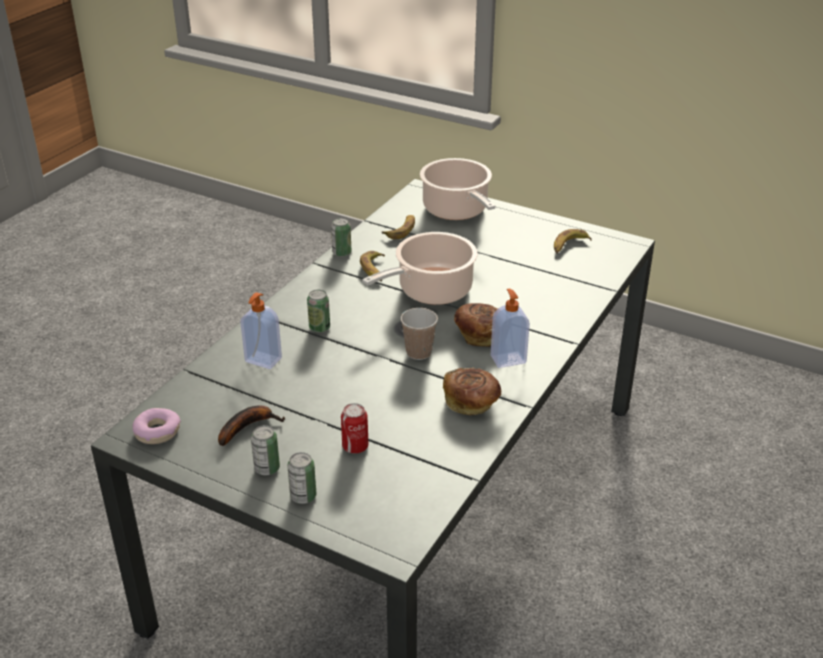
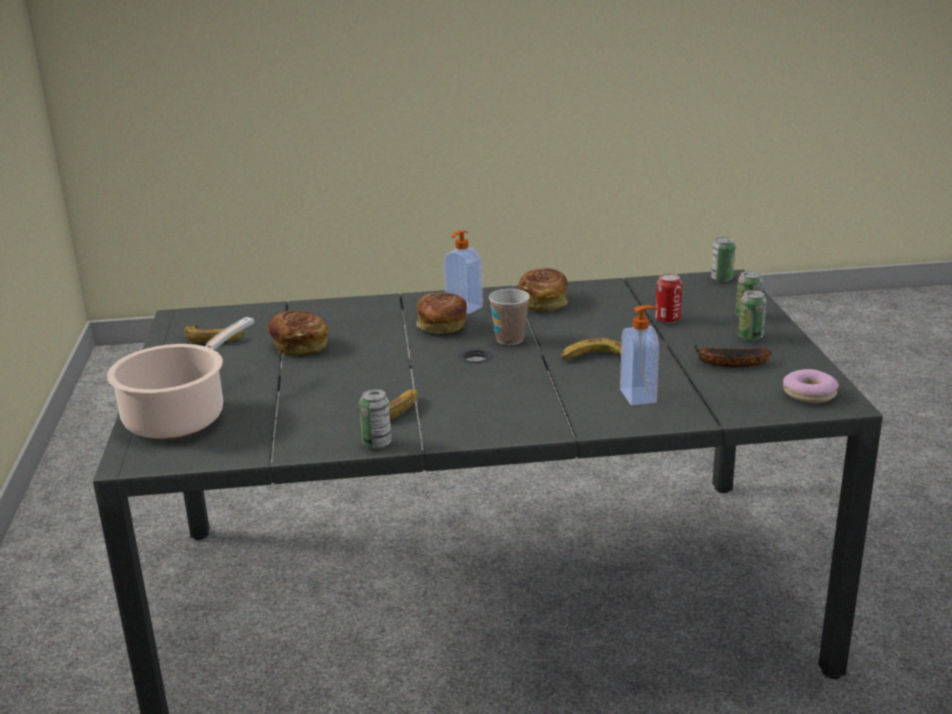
camera: 125 degrees left, 10 degrees down
(319, 328) = (544, 393): can -> can (721, 279)
(401, 230) = (273, 430): banana -> banana (592, 357)
(431, 291) = (396, 368): cooking pot -> none
(516, 270) = (299, 346): none -> bread

